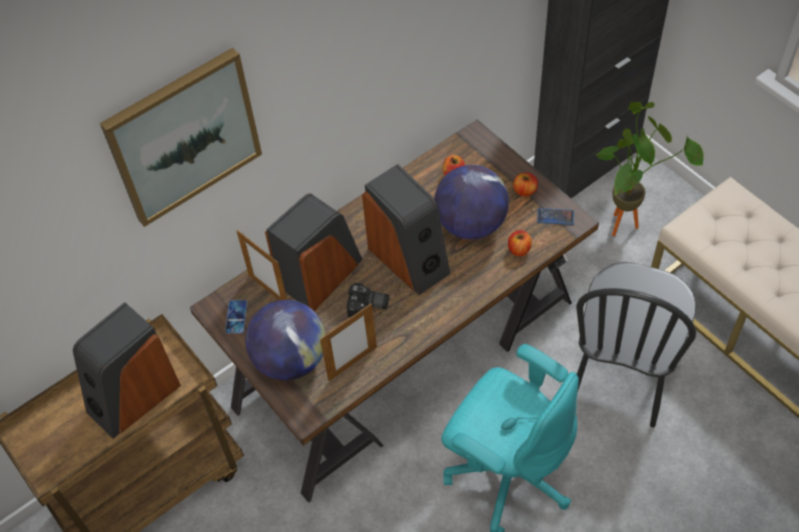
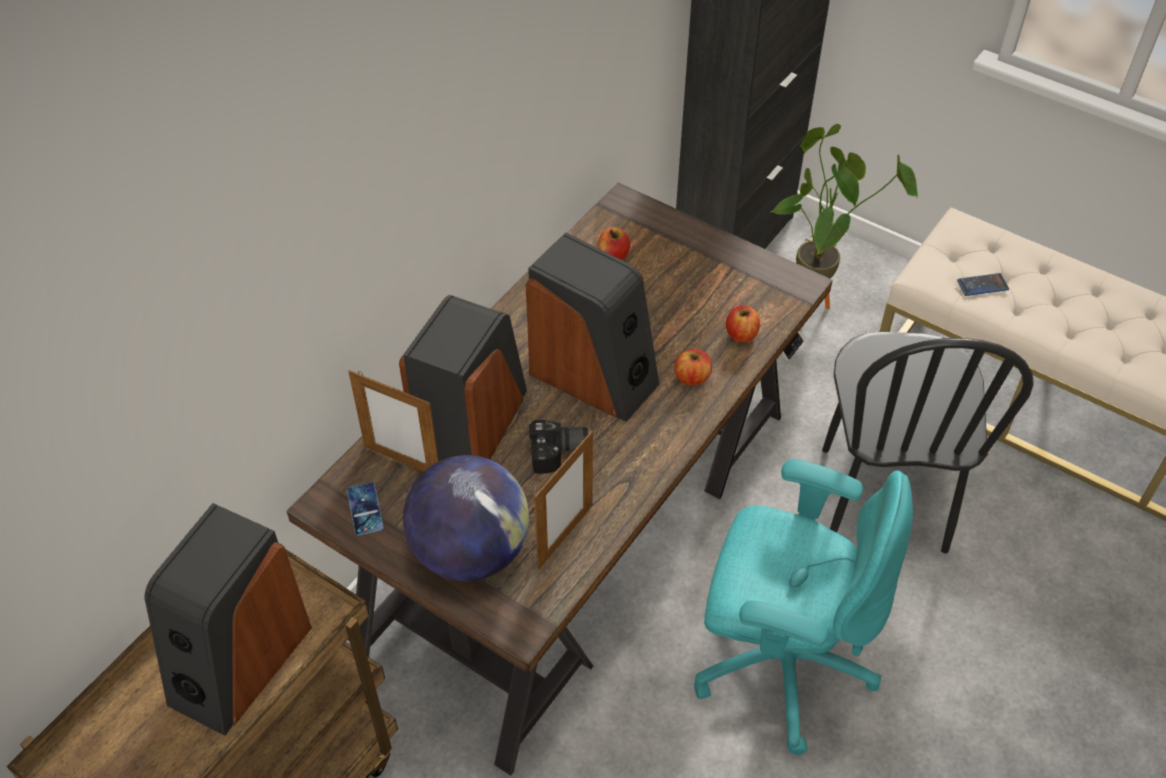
camera: 20 degrees left, 5 degrees down
(183, 136) = (270, 215): picture -> none
(470, 224) = (662, 315): globe -> none
(525, 191) = (718, 259): apple -> apple (692, 377)
(555, 217) = (772, 284): phone -> phone (982, 285)

